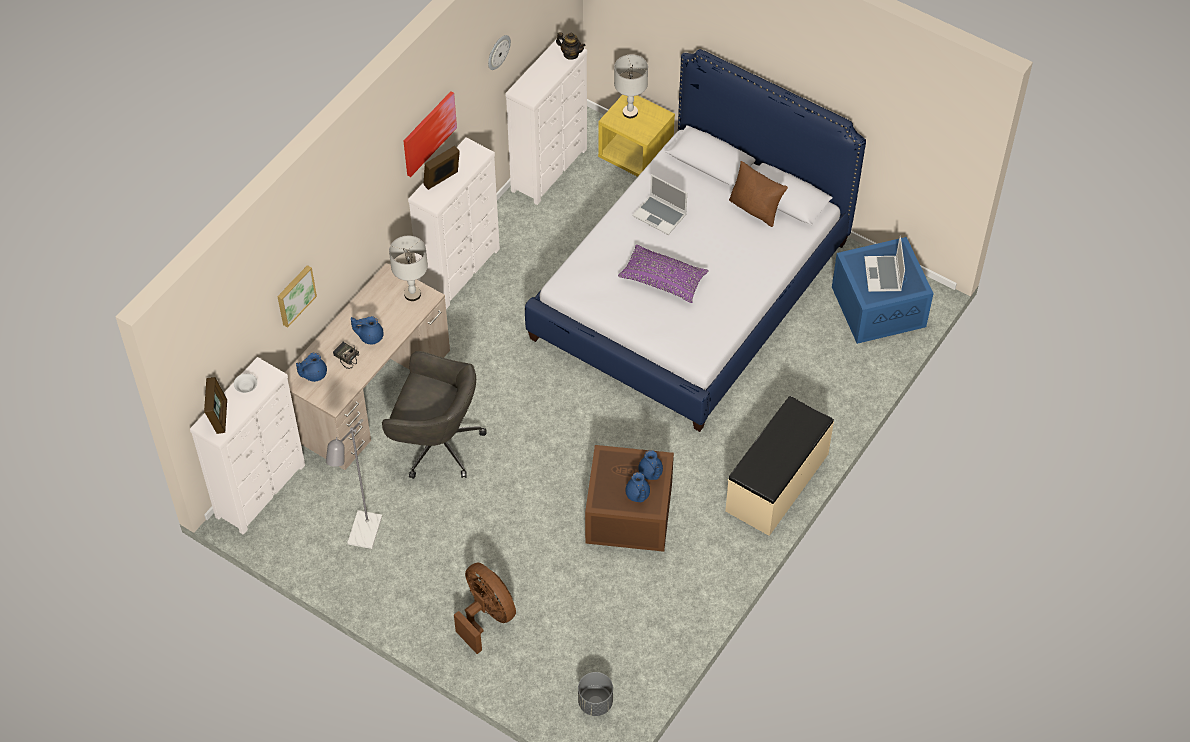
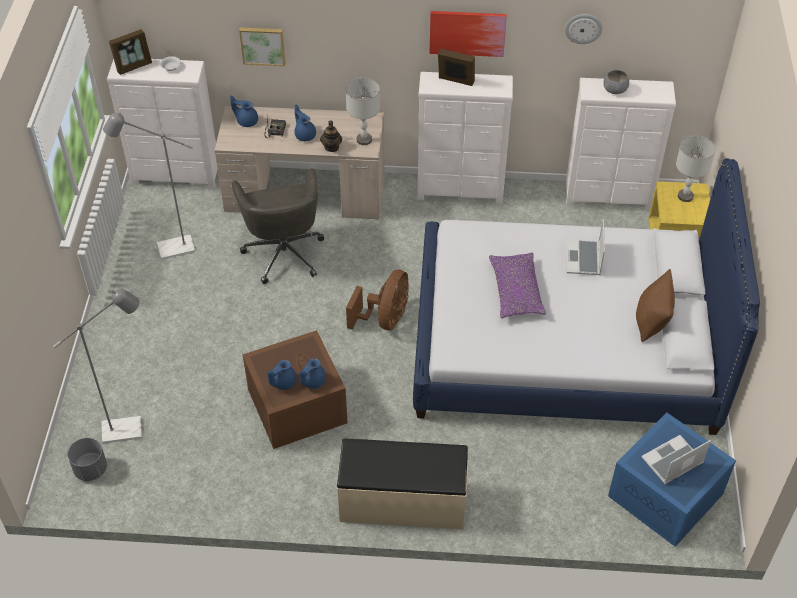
camera: 60 degrees right, 5 degrees down
(486, 616) = (137, 357): brown fan -> brown fan (385, 319)
(539, 79) = (614, 90): none -> grey bowl
(569, 654) = (130, 429): none -> grey floor lamp
(571, 54) = (660, 96): teapot -> teapot (332, 147)

